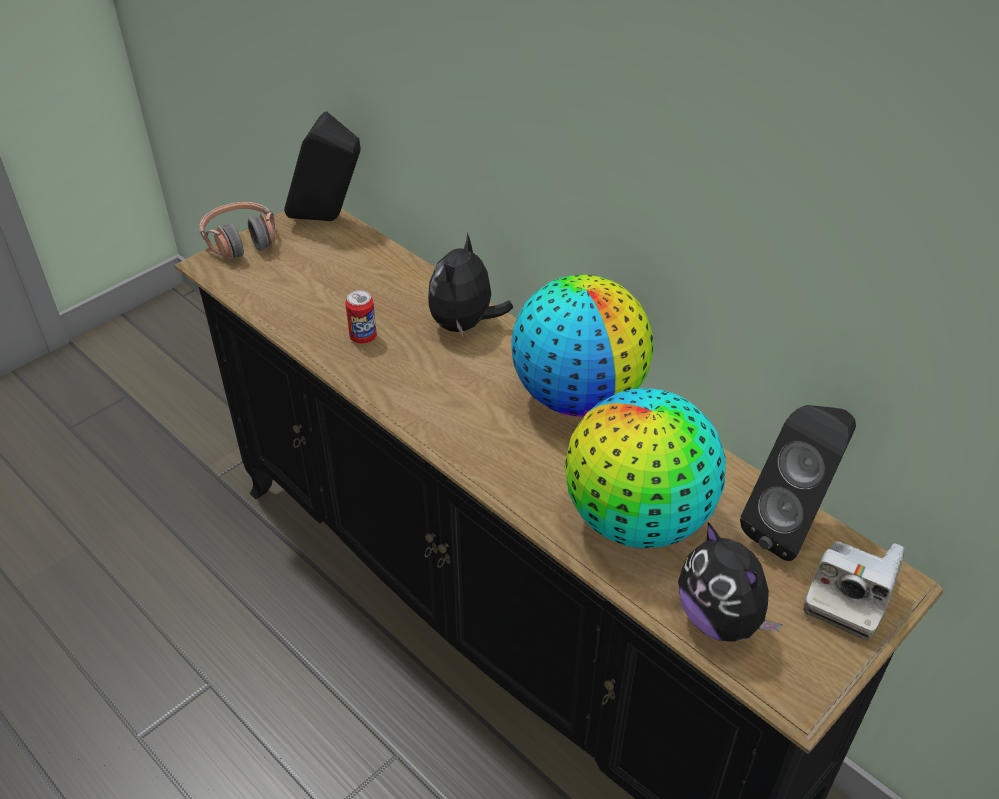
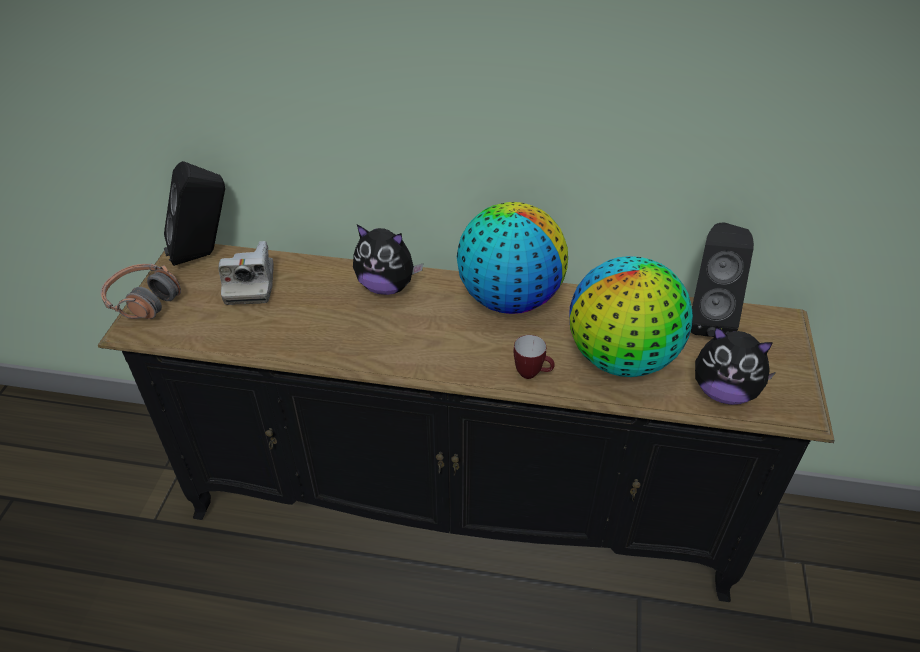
camera: 35 degrees left, 0 degrees up
(363, 337) = (320, 328): can -> none
(465, 325) = (386, 286): plush toy -> plush toy turned 60 degrees counterclockwise
(523, 485) = (532, 374): none -> mug
(849, 595) = (770, 340): camera -> camera (250, 285)

